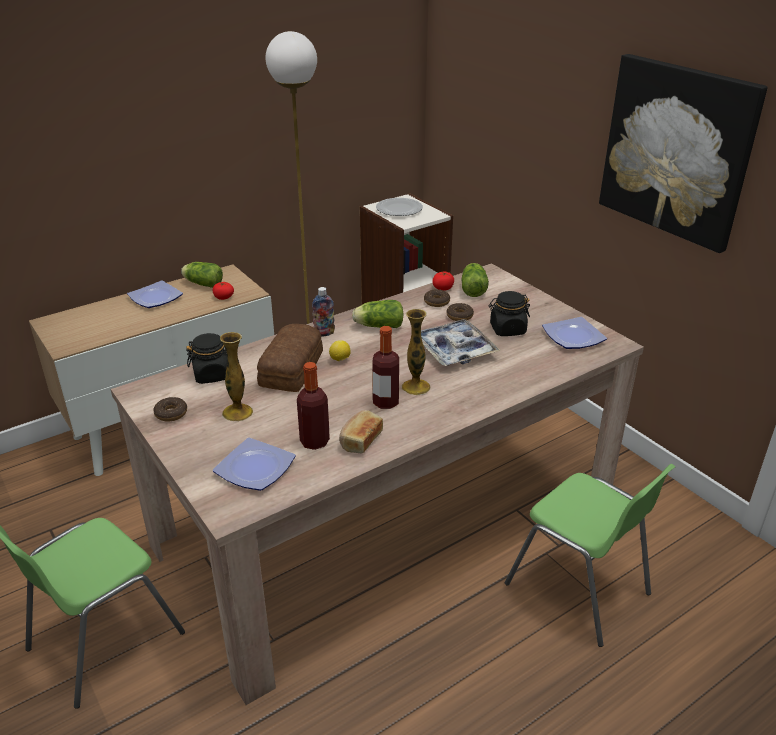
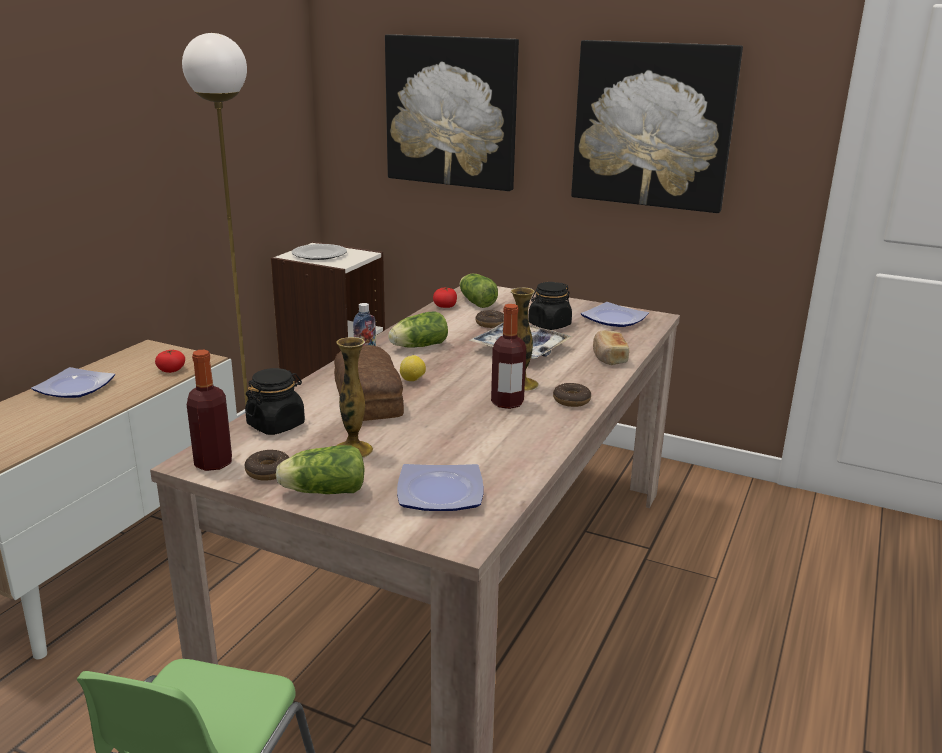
camera: 30 degrees left, 10 degrees down
(202, 284) = (127, 363): lettuce -> lettuce (321, 491)
(314, 441) = (476, 452): bottle -> bottle (213, 463)
(360, 440) = (522, 439): bread -> bread (608, 357)
(436, 302) = (453, 317): donut -> donut (571, 400)
(519, 101) = (451, 112): none -> picture
(579, 589) = (701, 579): green chair -> none

